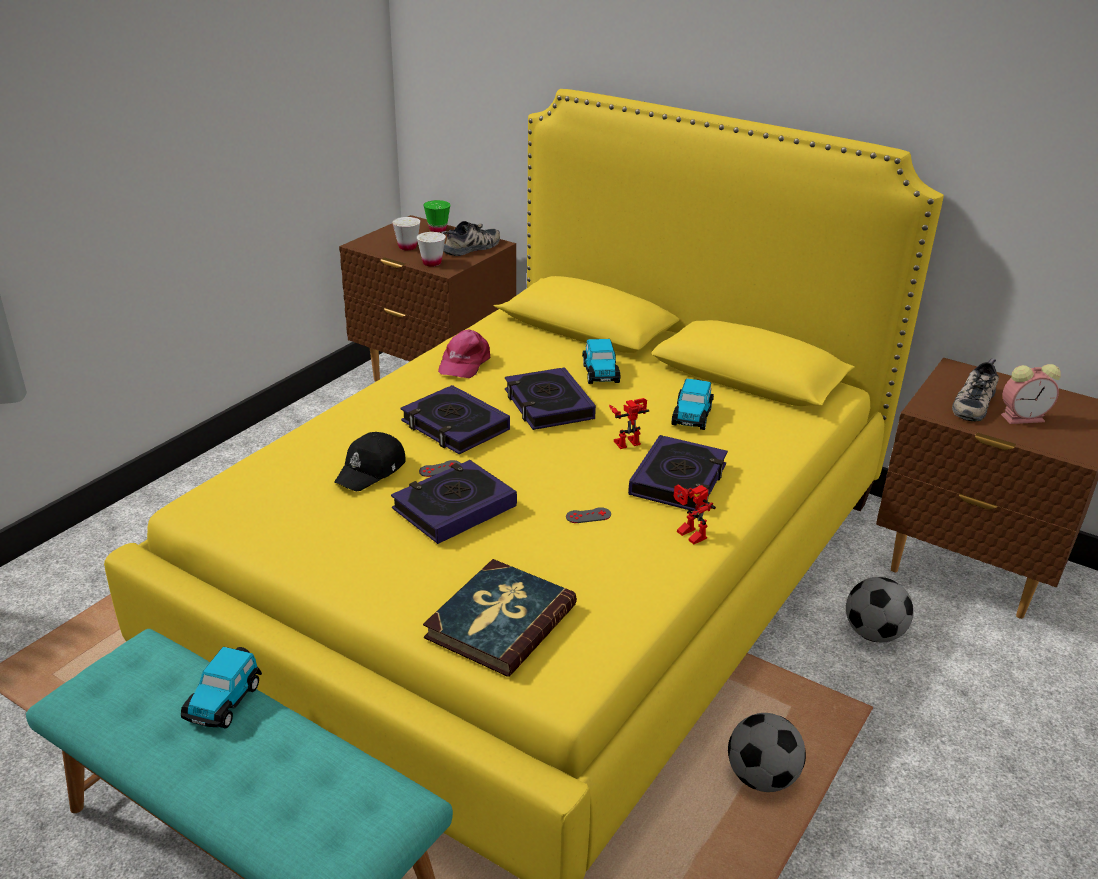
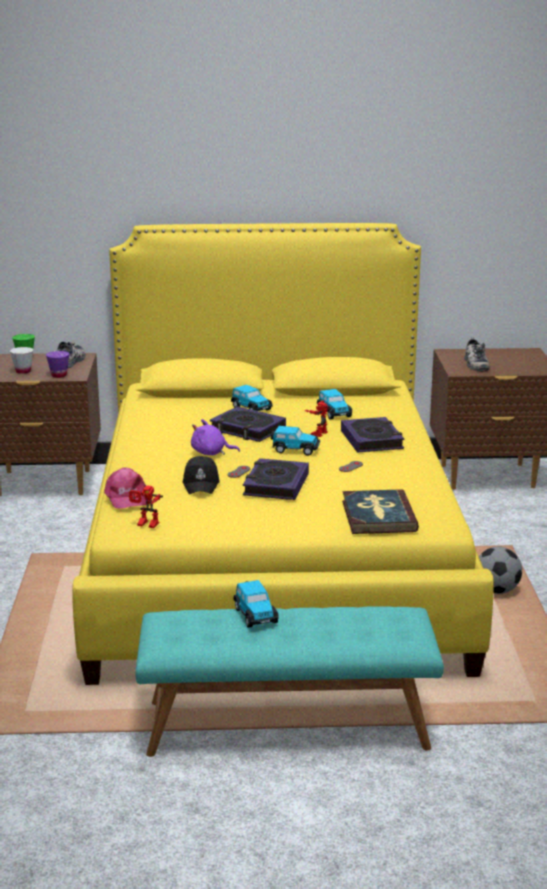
camera: 35 degrees left, 10 degrees down
(432, 263) = (59, 375): white cup -> purple cup
(455, 426) = (211, 453): book -> purple plush toy
(464, 363) = (159, 425): pink cap -> pink cap (126, 497)
(557, 458) = (294, 449): none -> toy car
(687, 535) = (411, 459): toy robot -> toy robot (145, 525)
(873, 633) = (476, 517): football -> none
(1024, 417) = (505, 363): alarm clock -> none

